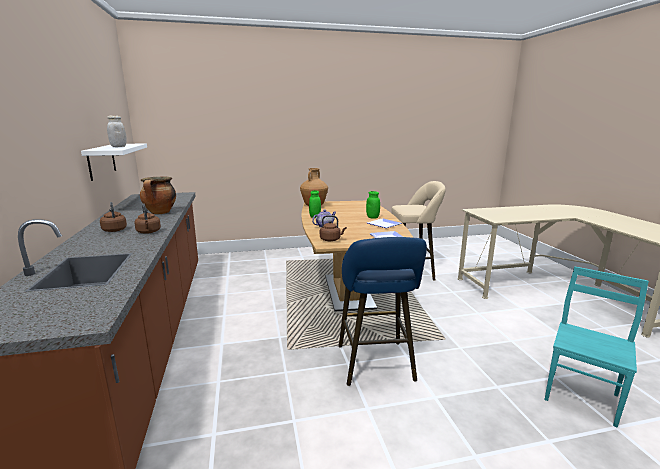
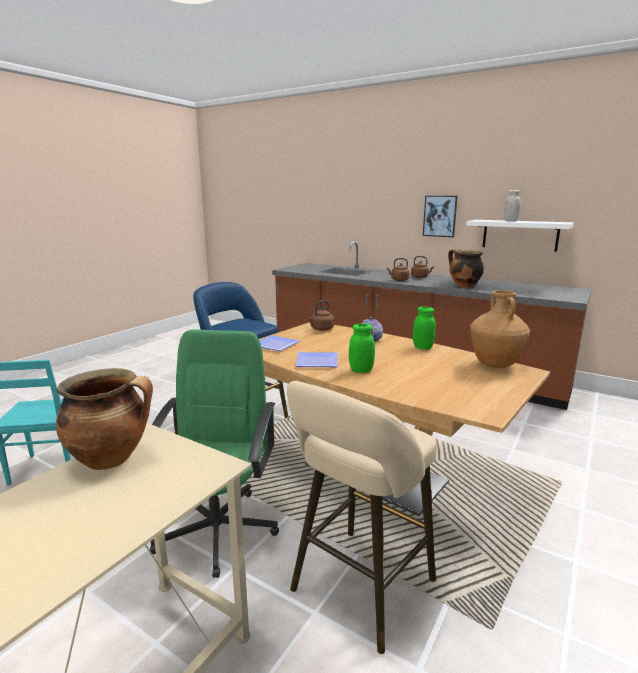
camera: 135 degrees right, 0 degrees up
(60, 151) = (440, 216): none -> picture
(451, 304) = (218, 528): none -> green office chair
(509, 218) = (112, 458): none -> cooking pot

